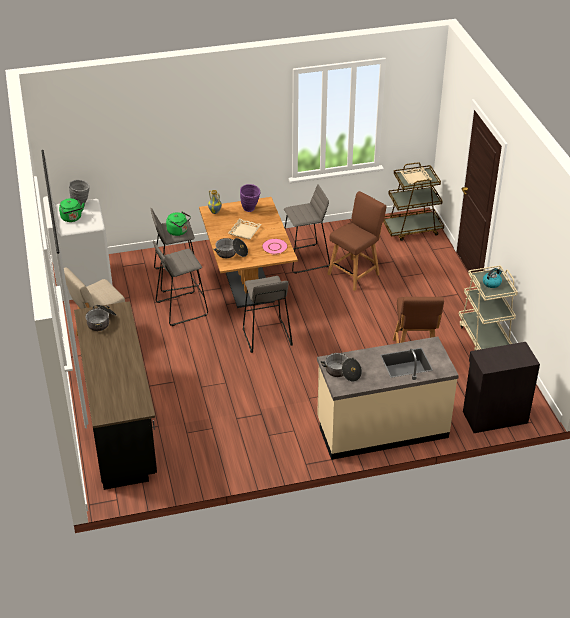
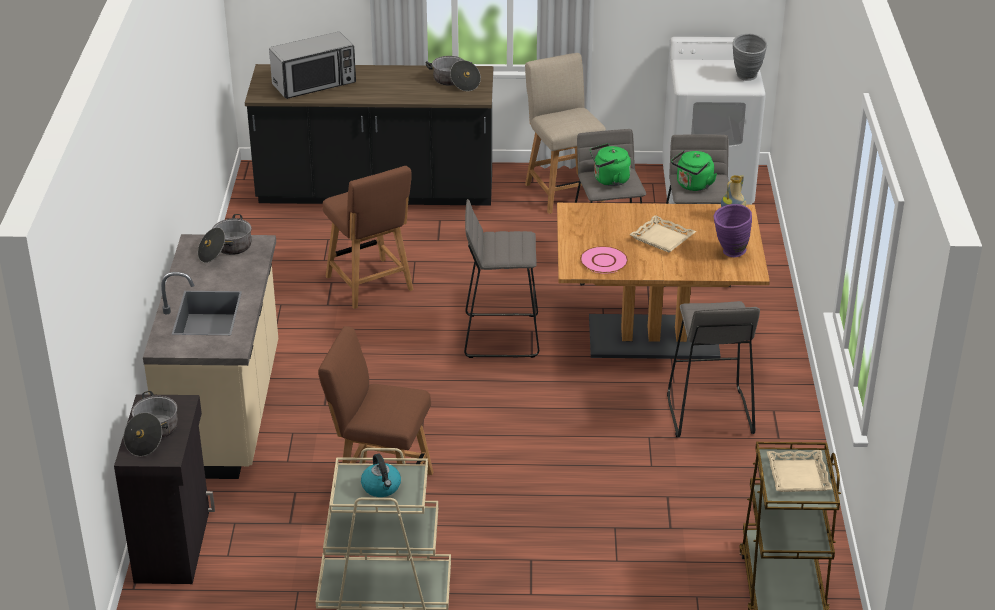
camera: 105 degrees right, 5 degrees down
(72, 218) = (710, 69): green kettle -> green kettle (609, 180)
(119, 386) = (314, 84): none -> microwave
(231, 253) = (601, 217): cooking pot -> cooking pot (152, 434)
(355, 273) = (645, 467): brown chair -> brown chair (371, 285)

